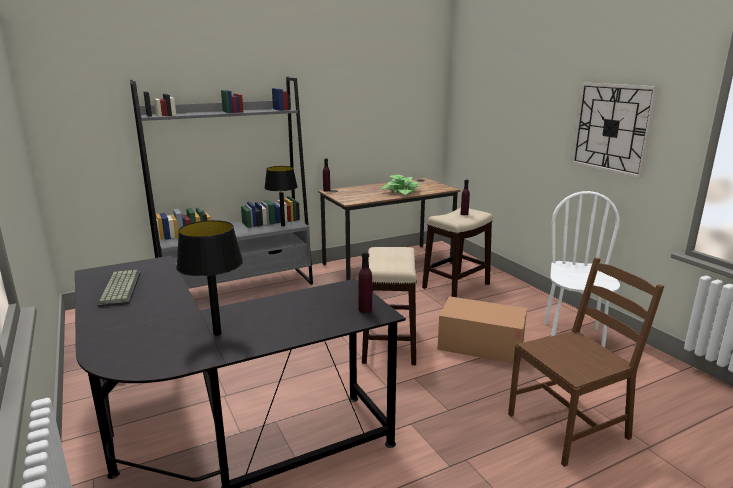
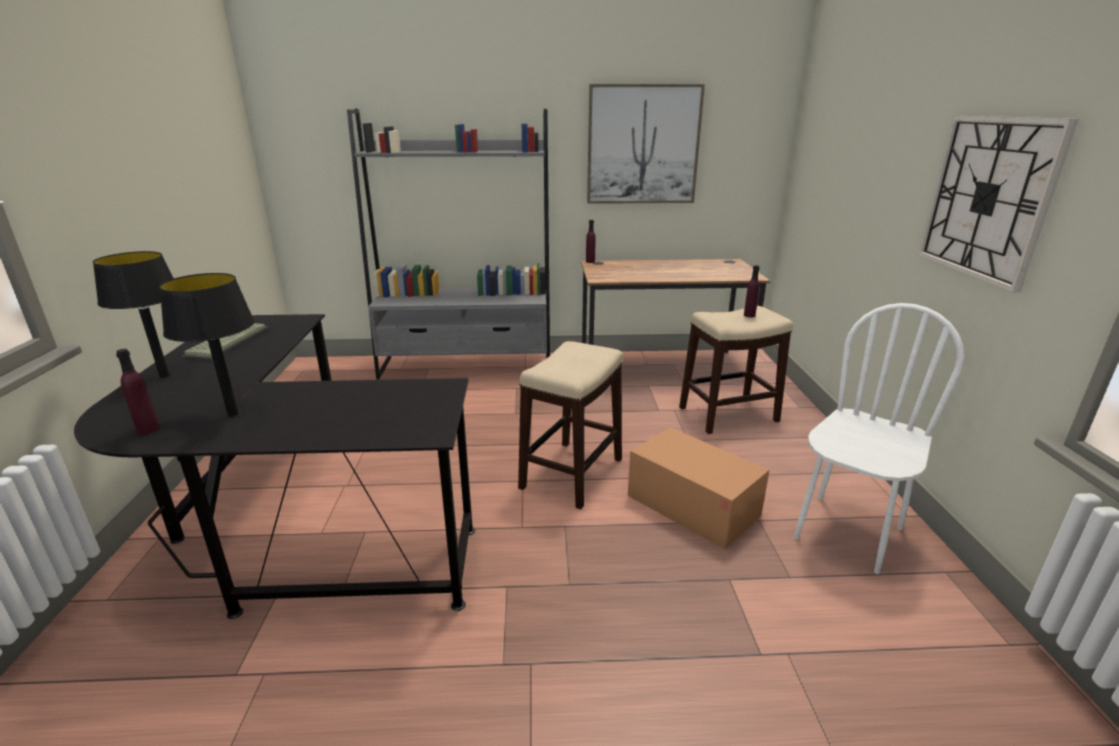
camera: 25 degrees right, 5 degrees up
(283, 225) = (517, 299): black table lamp -> black table lamp (164, 376)
(356, 101) = (643, 145): none -> picture
(365, 309) = (421, 422): purple bottle -> purple bottle (148, 429)
(401, 192) = (682, 274): potted plant -> none
(569, 426) = (722, 670): brown chair -> none

